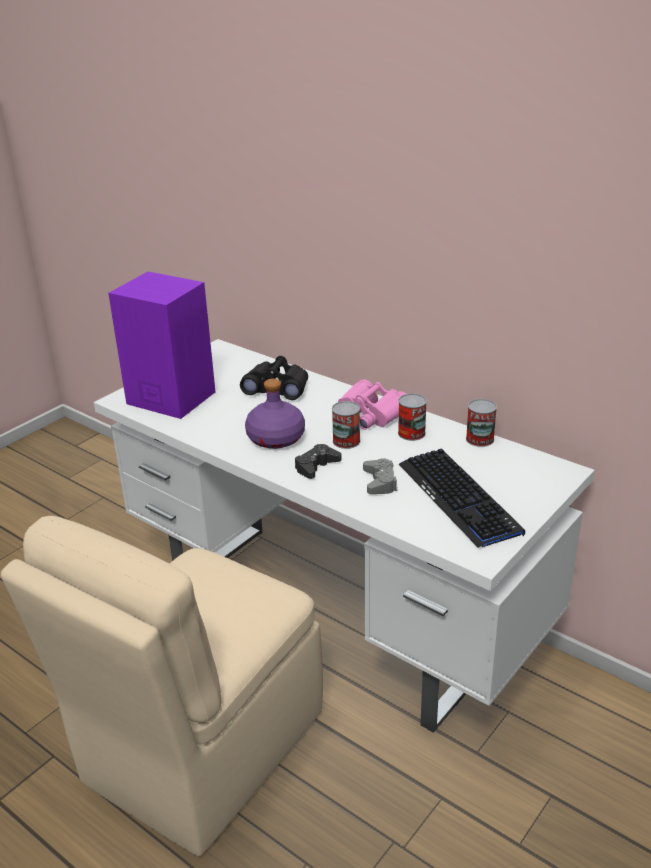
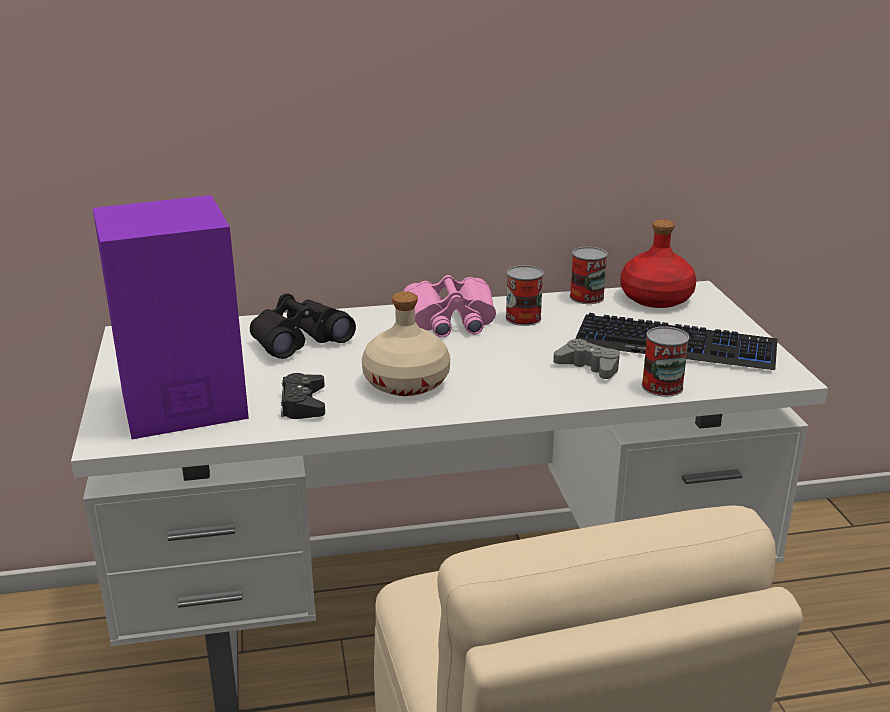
camera: 50 degrees left, 5 degrees down
(275, 438) = (406, 383): purple bottle -> beige bottle
(316, 466) = (505, 384): black game controller -> black game controller (303, 404)
(346, 441) = (481, 351): can -> can (662, 386)
(522, 462) = (655, 298): none -> red bottle

